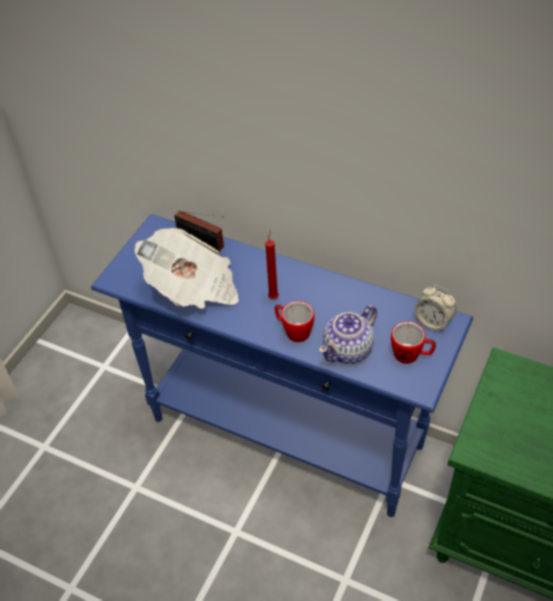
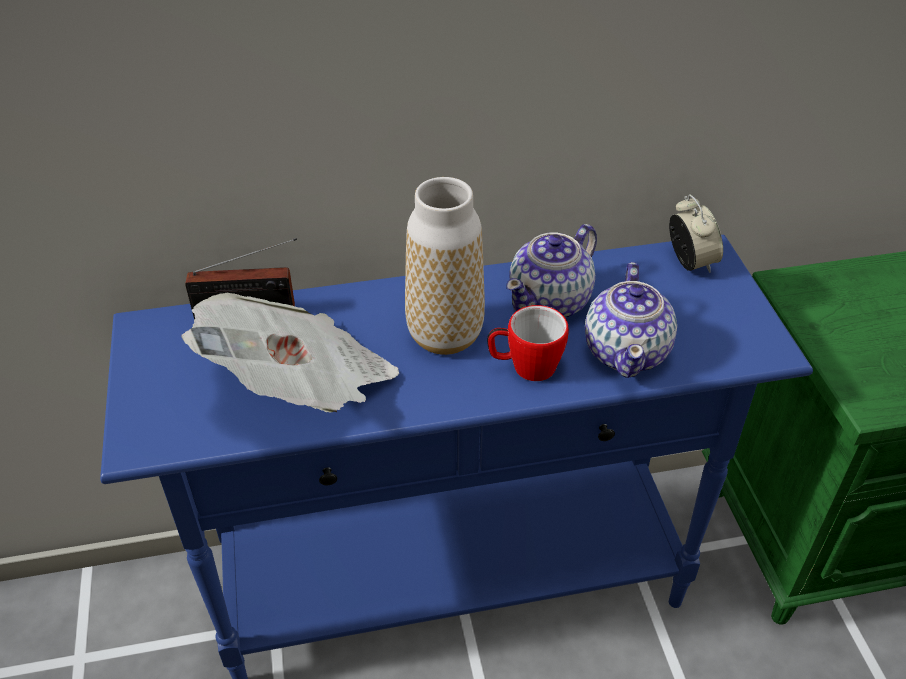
camera: 40 degrees left, 5 degrees down
(274, 296) = (445, 335): red candle -> vase
(339, 305) = (551, 301): none -> teapot
(411, 355) = (712, 316): mug -> none
(433, 322) = (690, 262): alarm clock -> alarm clock turned 105 degrees counterclockwise

